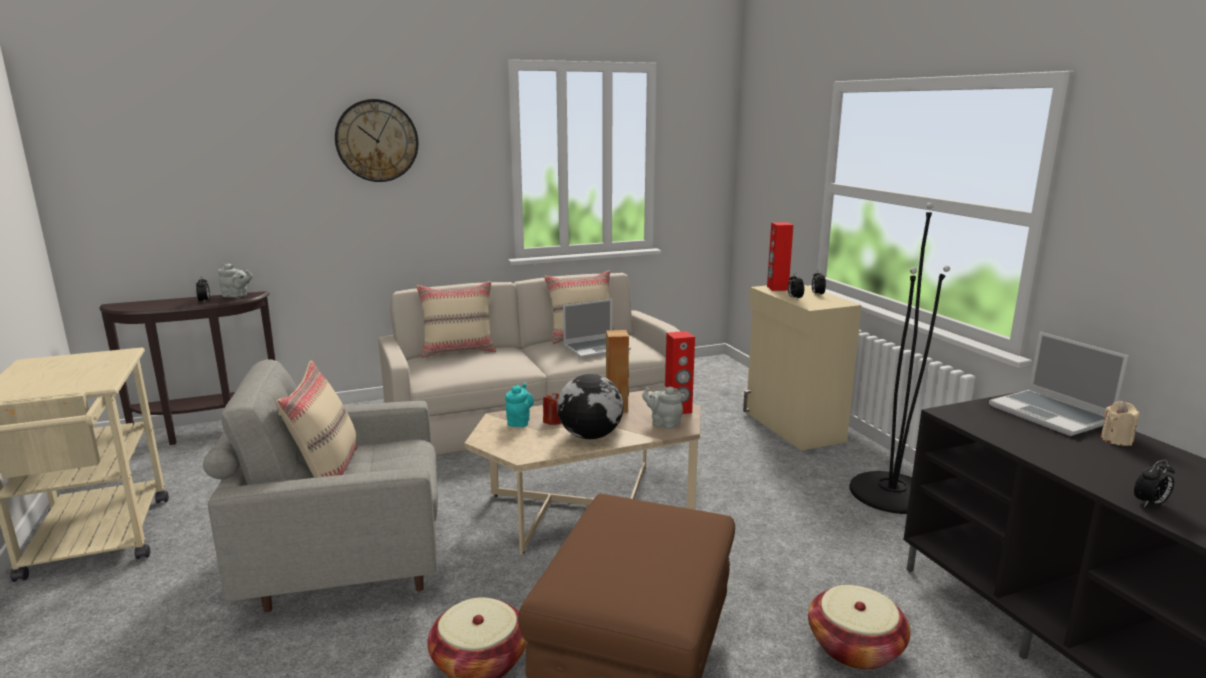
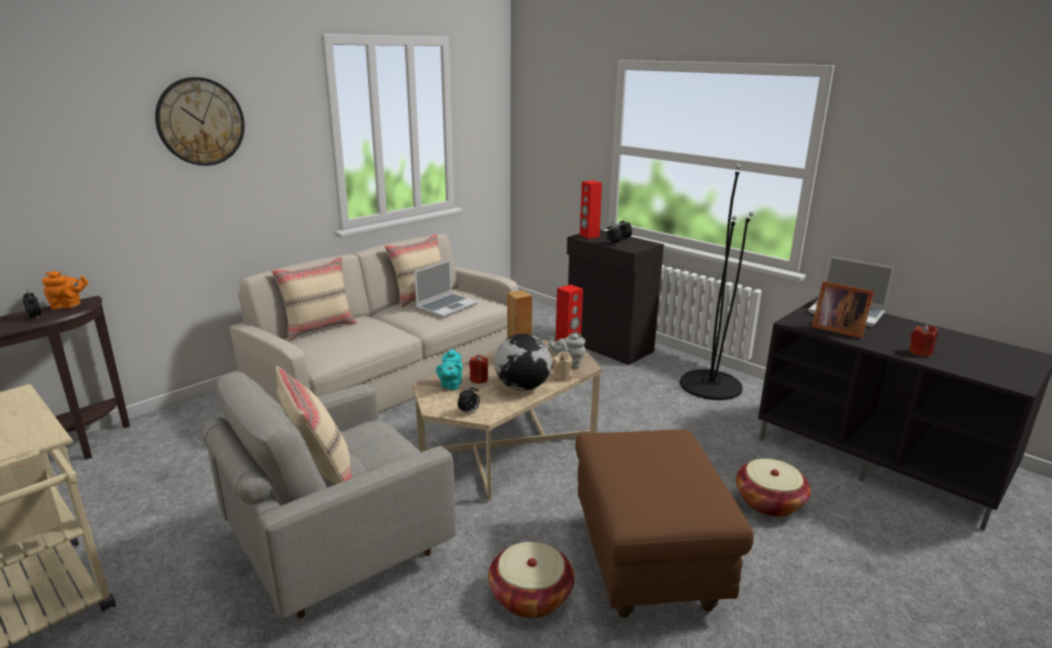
camera: 25 degrees left, 5 degrees up
(236, 296) = (68, 306): grey teapot -> orange teapot
(519, 421) = (450, 386): turquoise teapot -> turquoise teapot turned 150 degrees counterclockwise
(792, 427) = (608, 347): beige cabinet -> black cabinet
(1009, 430) = (836, 329): none -> picture frame
(1114, 479) = (920, 352): none -> red candle
(1116, 440) = (895, 325): beige candle -> beige candle (562, 377)
(1150, 503) = (951, 364): alarm clock -> alarm clock (469, 412)

